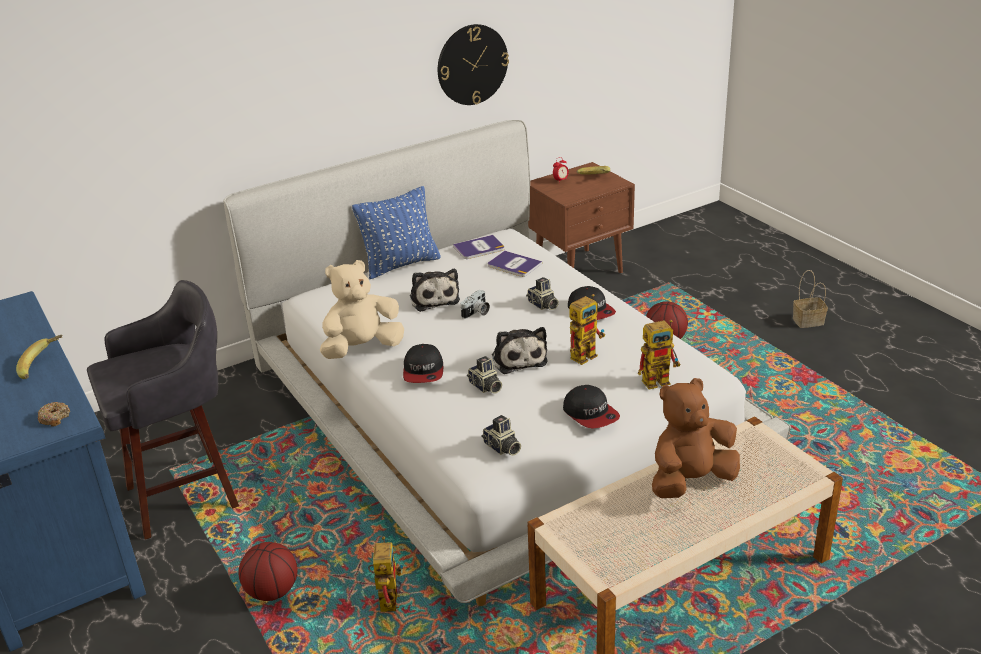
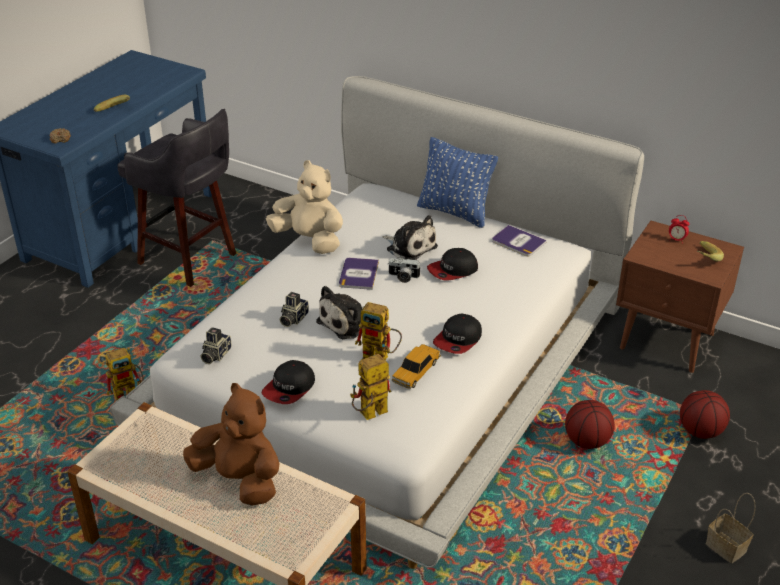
camera: 60 degrees right, 5 degrees up
(272, 591) = (114, 338): basketball -> basketball (700, 431)
(423, 371) = (296, 280): cap -> cap (453, 270)
(434, 298) = (410, 247): plush toy -> plush toy turned 90 degrees counterclockwise
(472, 64) = (618, 73): wall clock -> none
(514, 265) = (504, 270): book -> book (358, 274)
(543, 305) = (444, 309): camera -> none
(618, 341) = (416, 371): none -> toy car
(660, 379) = (369, 415): toy robot -> toy robot turned 105 degrees clockwise

